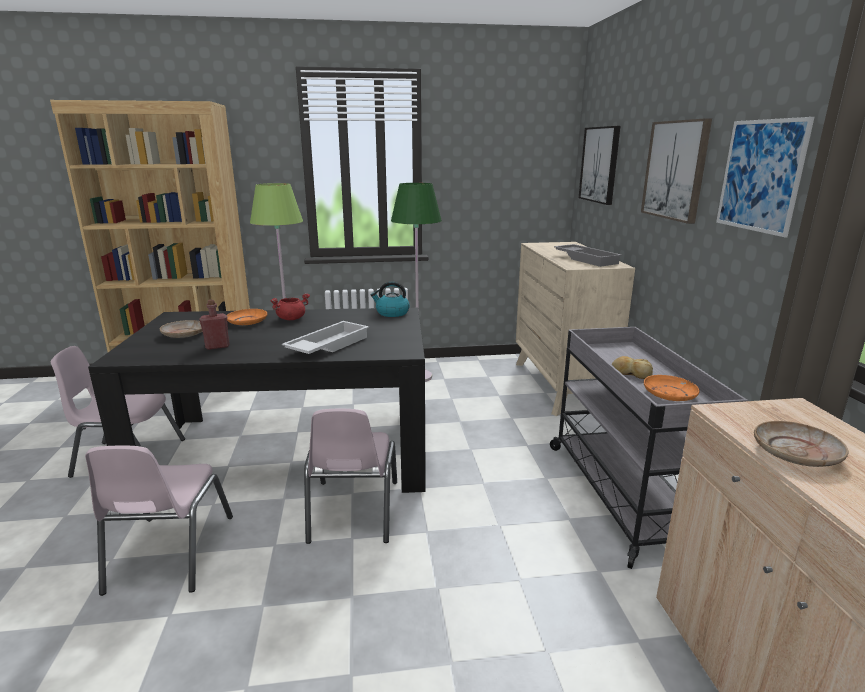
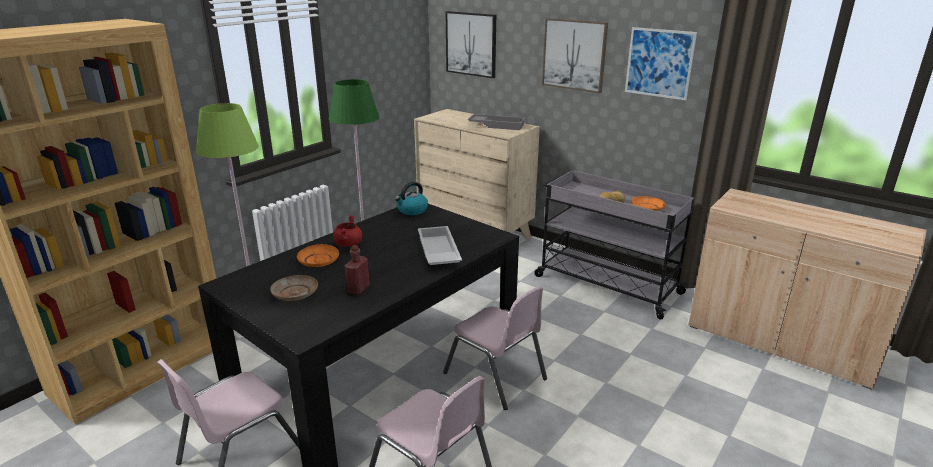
camera: 45 degrees left, 5 degrees up
(796, 453) = (774, 214): beige plate -> none

